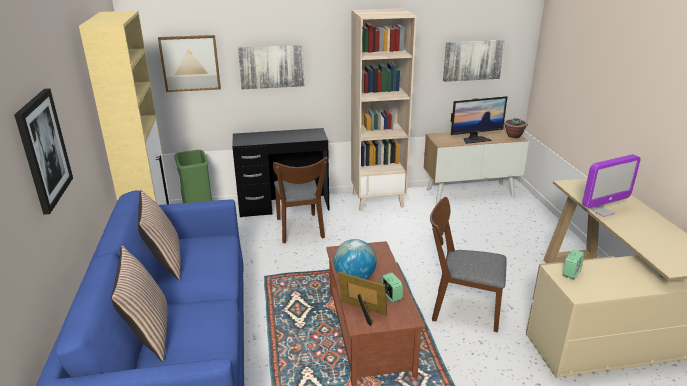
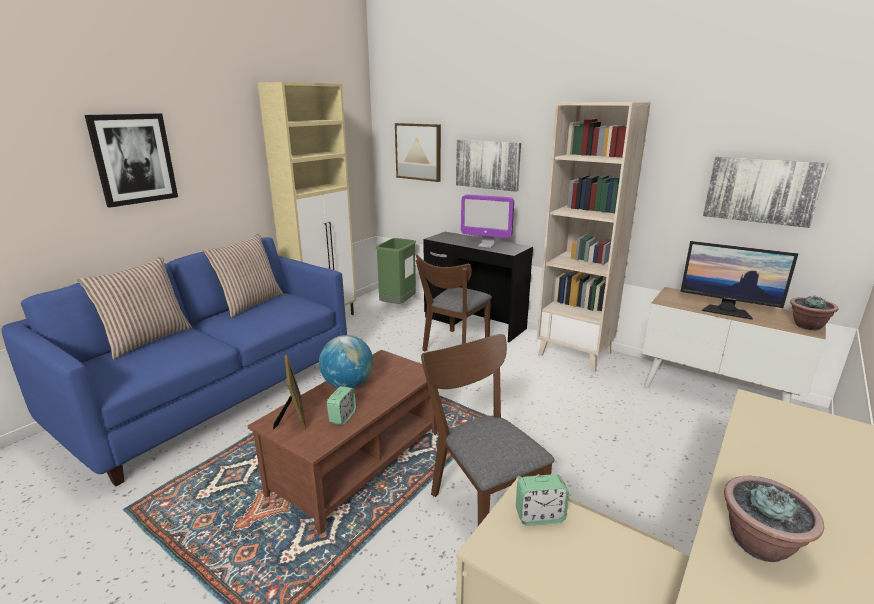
camera: 45 degrees right, 5 degrees down
(602, 211) = (745, 464): monitor -> monitor (486, 245)
(644, 236) = (760, 544): none -> potted plant

